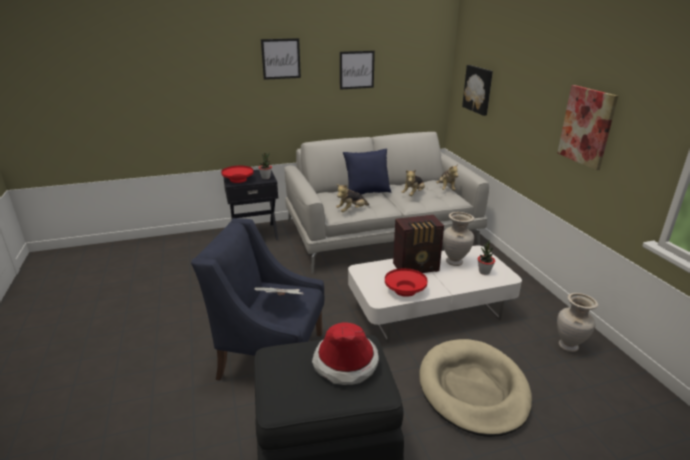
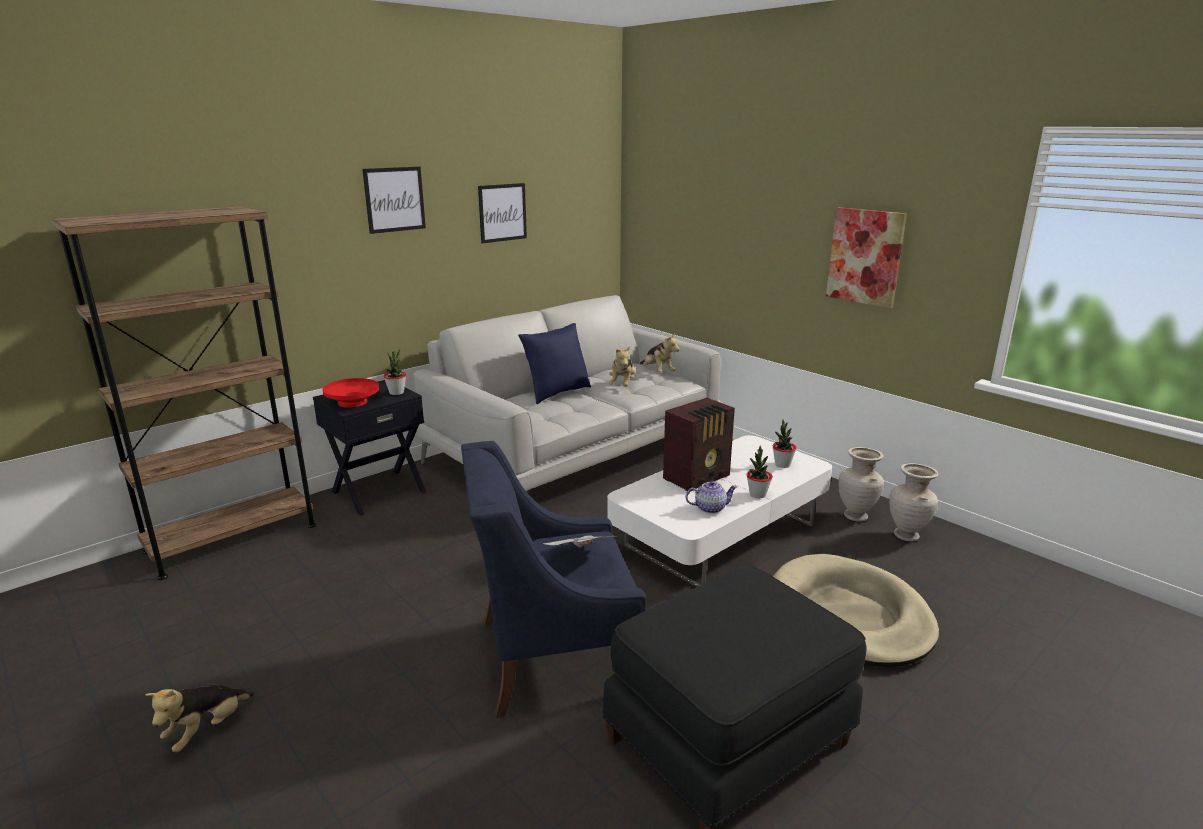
camera: 25 degrees left, 5 degrees down
(169, 244) = (232, 538): none -> brown bookcase
(345, 363) = (760, 606): hat -> none
(351, 211) = (557, 420): plush toy -> plush toy (207, 730)
(405, 290) = (710, 508): red bowl -> teapot
(446, 289) = (757, 494): none -> potted plant
(455, 262) = (738, 461): beige vase -> beige vase (856, 516)
(478, 89) = (675, 230): picture -> none

